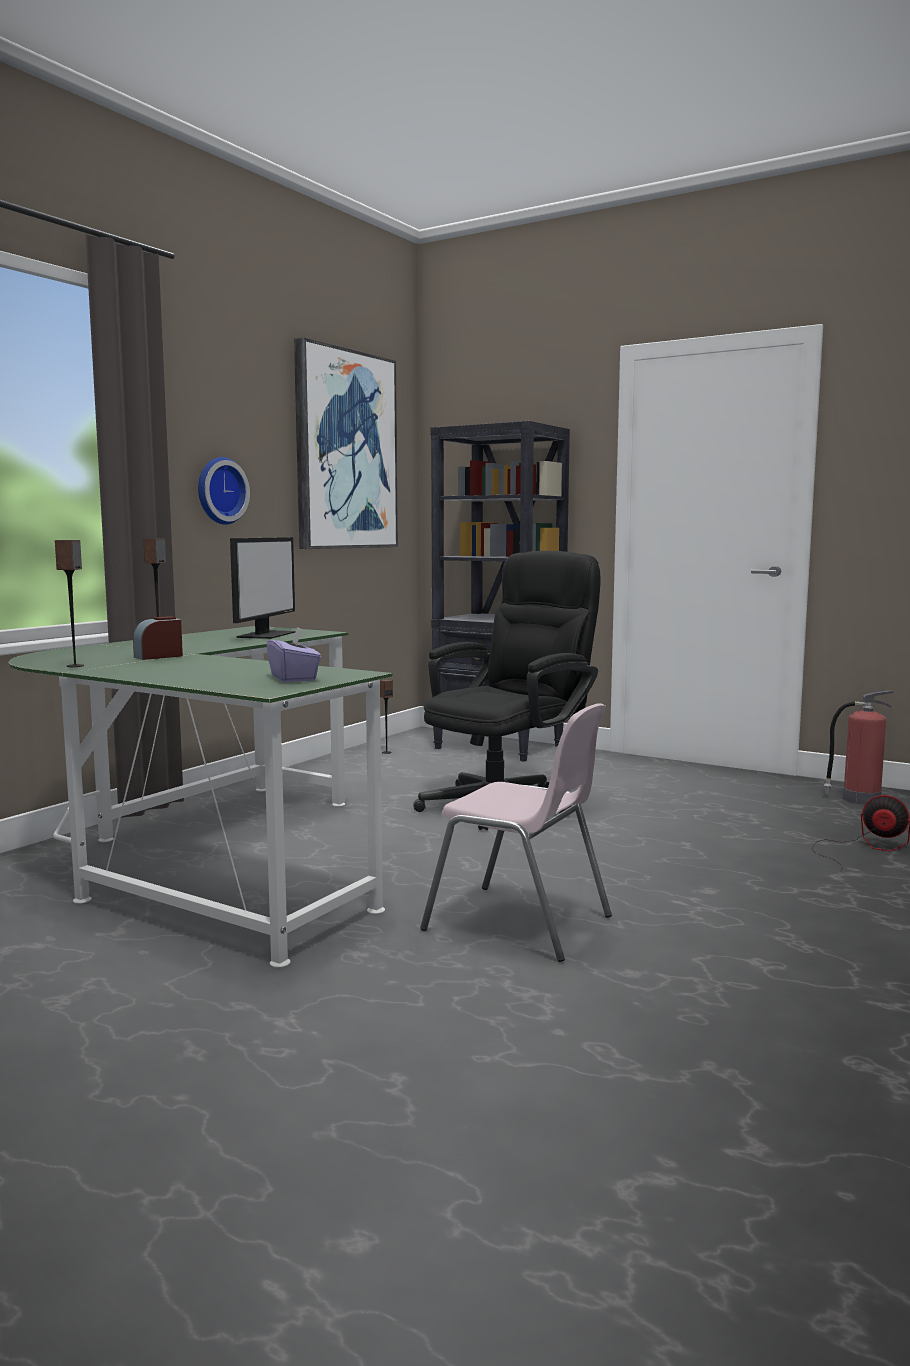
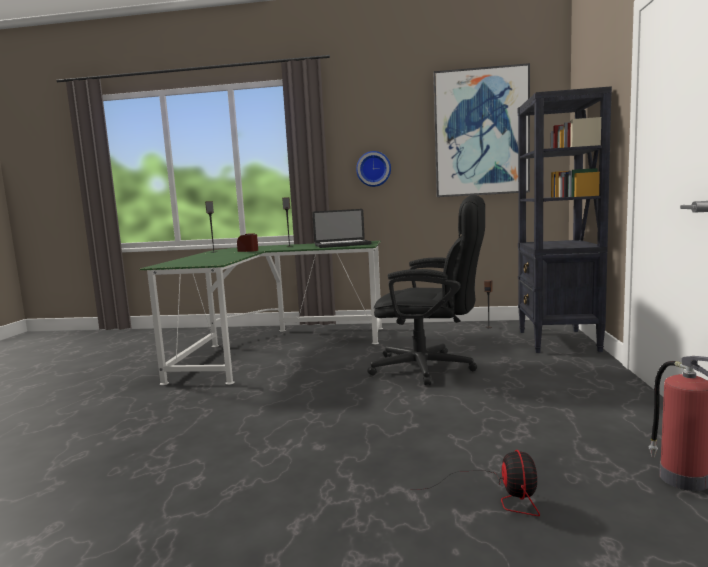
camera: 65 degrees right, 0 degrees up
(265, 634) = (342, 245): monitor -> laptop
(294, 678) = (194, 263): purple tissue box -> none
(520, 923) = (228, 411): pink chair -> none

